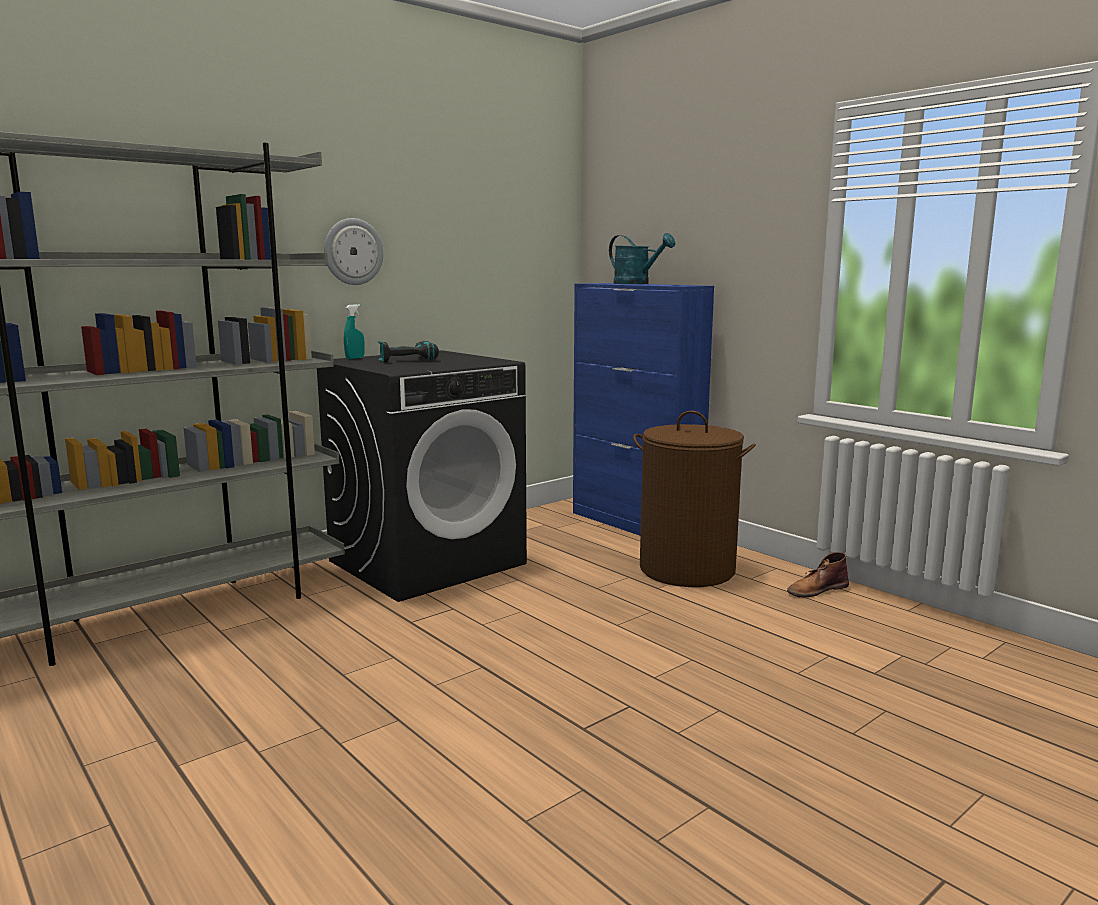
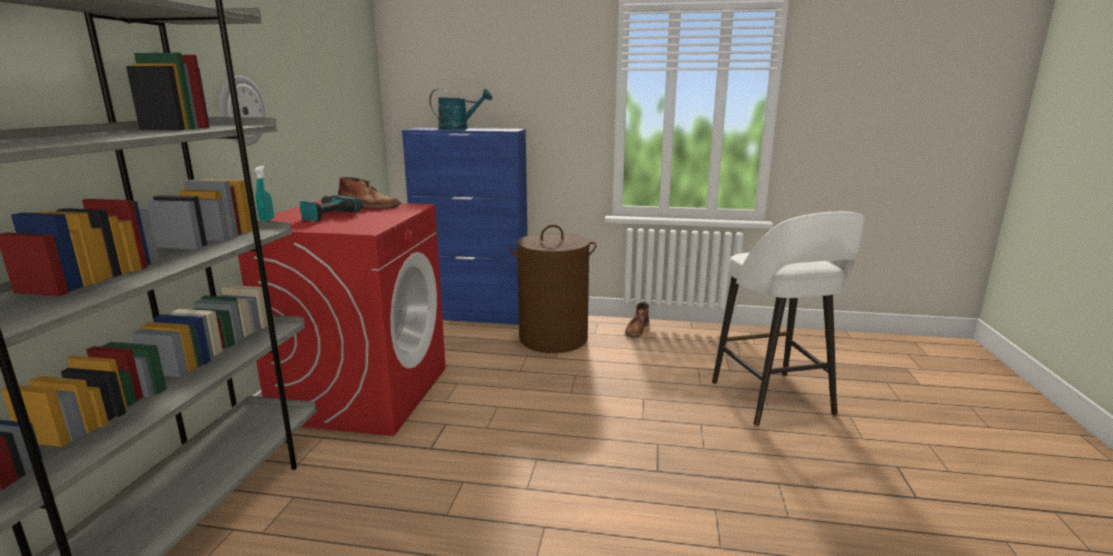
camera: 40 degrees left, 5 degrees up
(427, 562) = (363, 393): black washing machine -> red washing machine
(462, 358) = (369, 206): none -> brown boot
(880, 727) = (773, 400): none -> white stool

